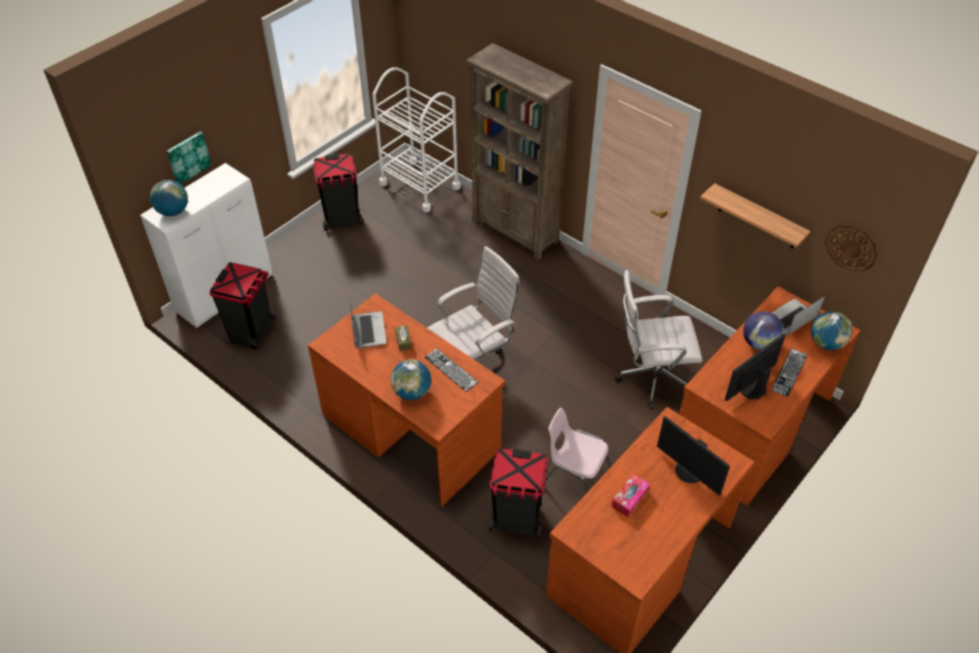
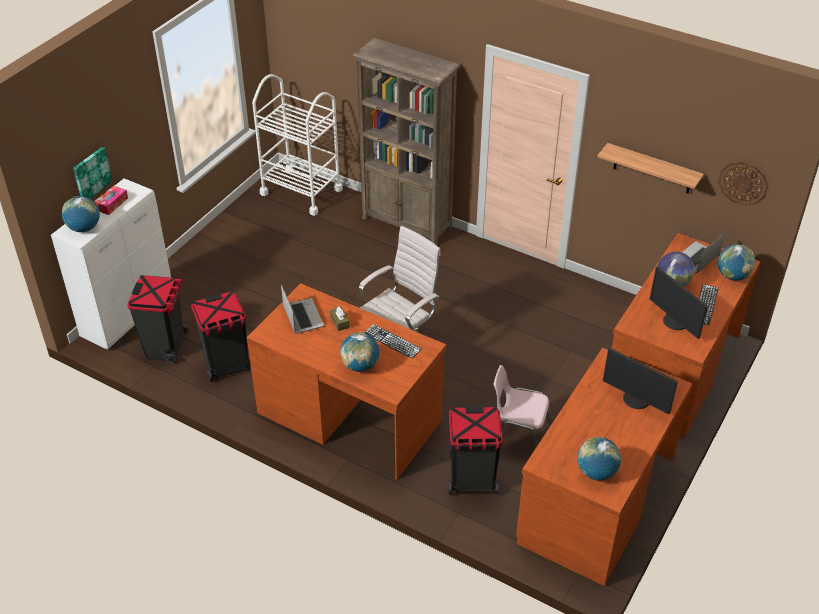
camera: 10 degrees left, 5 degrees down
(342, 220) = (231, 232): black trash can -> black trash can (227, 366)
(627, 549) = (596, 472): none -> globe
(629, 498) = (588, 429): tissue box -> tissue box (112, 204)
(650, 378) = (568, 339): white office chair -> none
(751, 388) = (674, 322): monitor -> monitor turned 75 degrees counterclockwise

